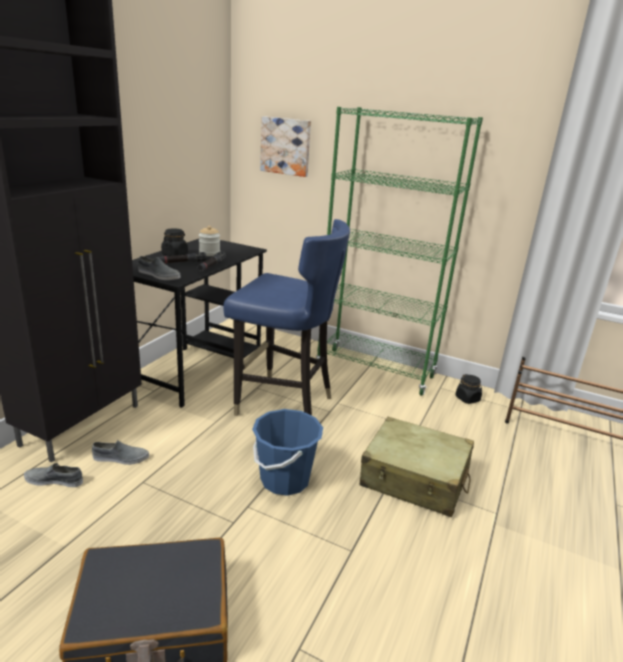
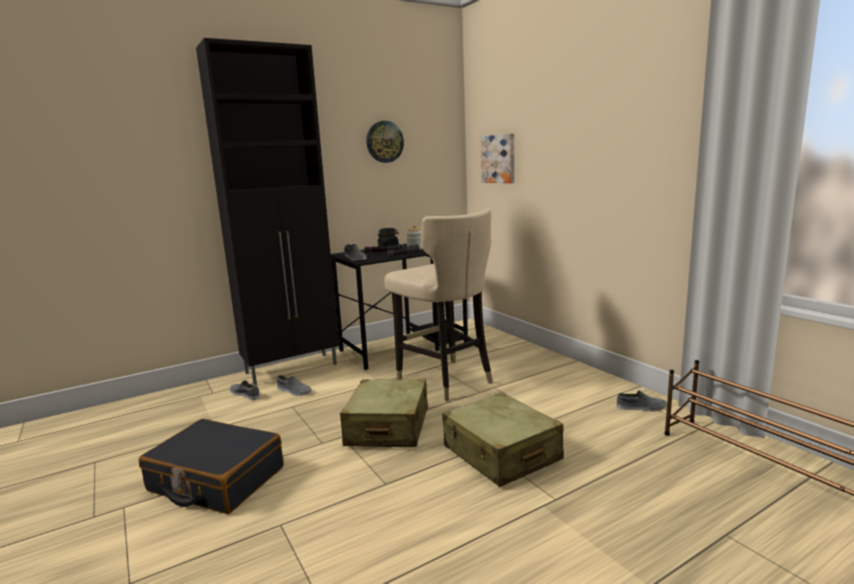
camera: 35 degrees right, 10 degrees down
(159, 115) = (384, 142): none -> wall clock
(283, 403) = (445, 380): blue chair -> beige chair
(284, 479) = (388, 427): blue bucket -> beige suitcase
(375, 371) = (561, 371): green bookcase -> none
(467, 399) = (641, 407): black jar -> grey shoe

